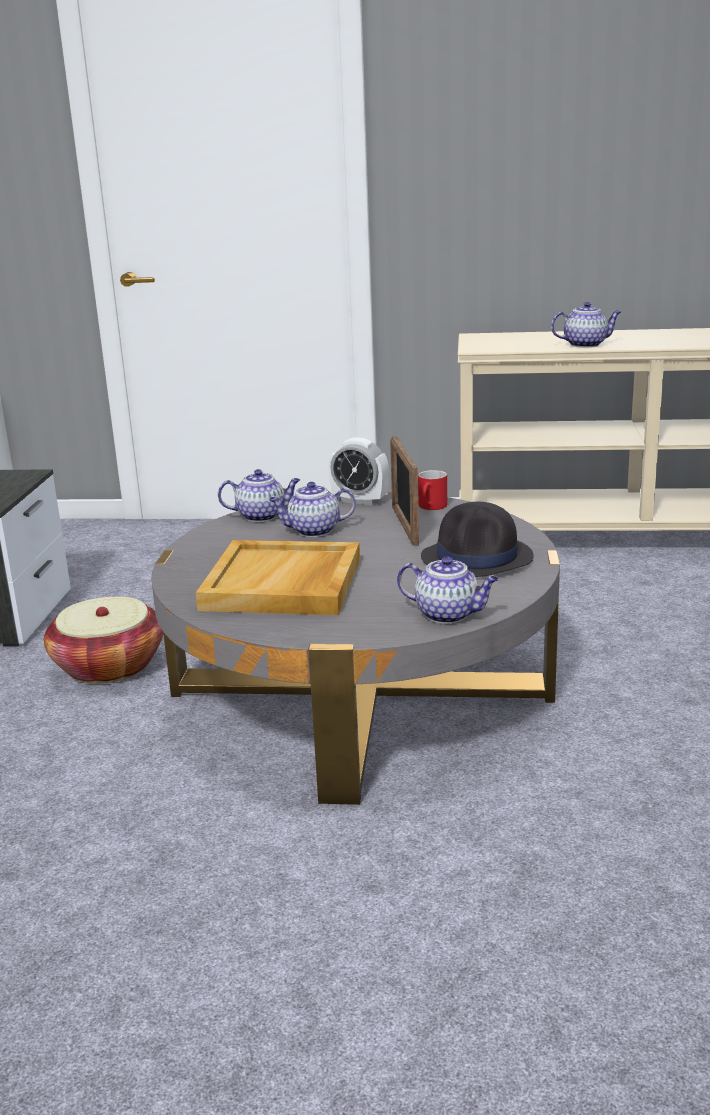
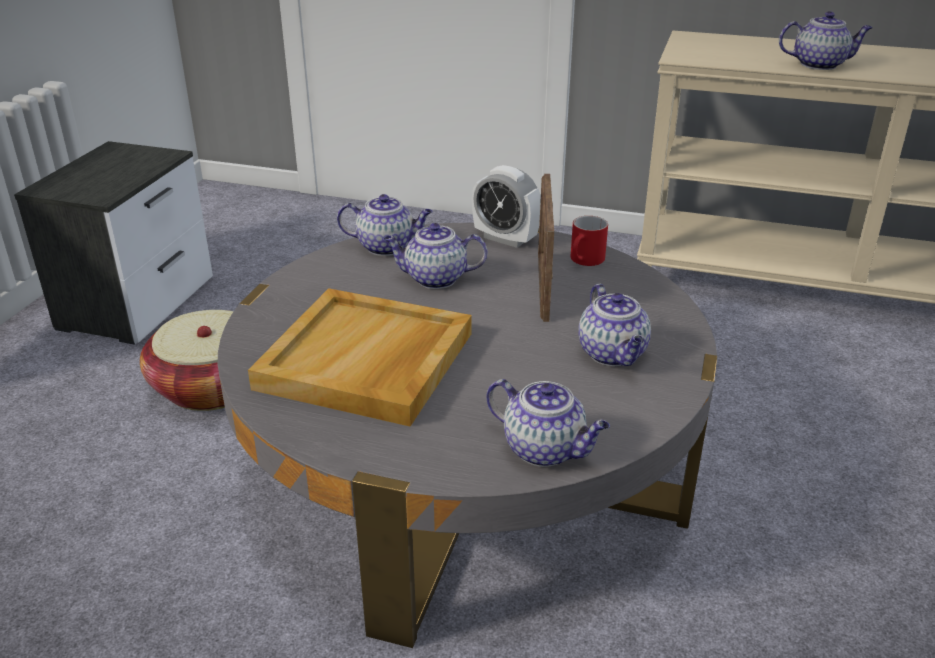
camera: 10 degrees right, 10 degrees up
(477, 558) = (613, 354): black hat -> teapot

